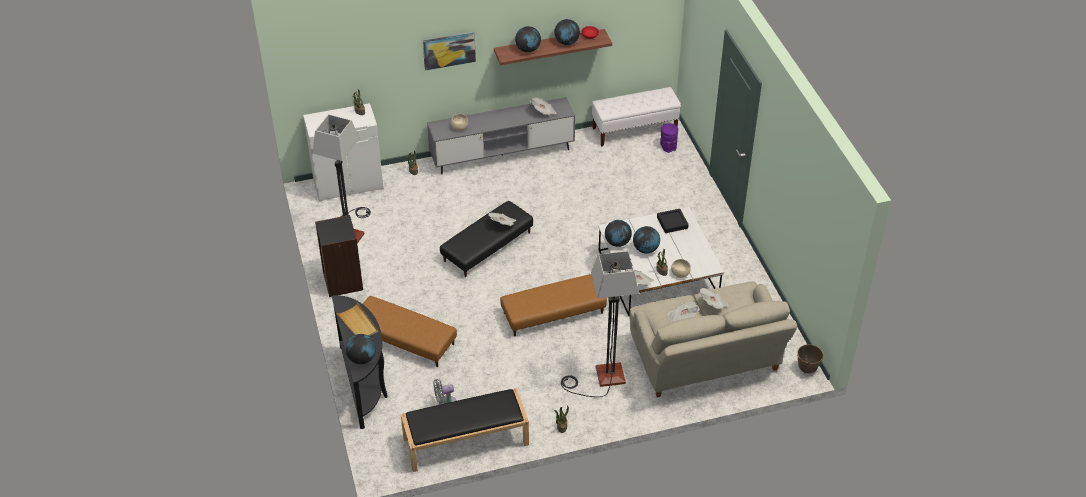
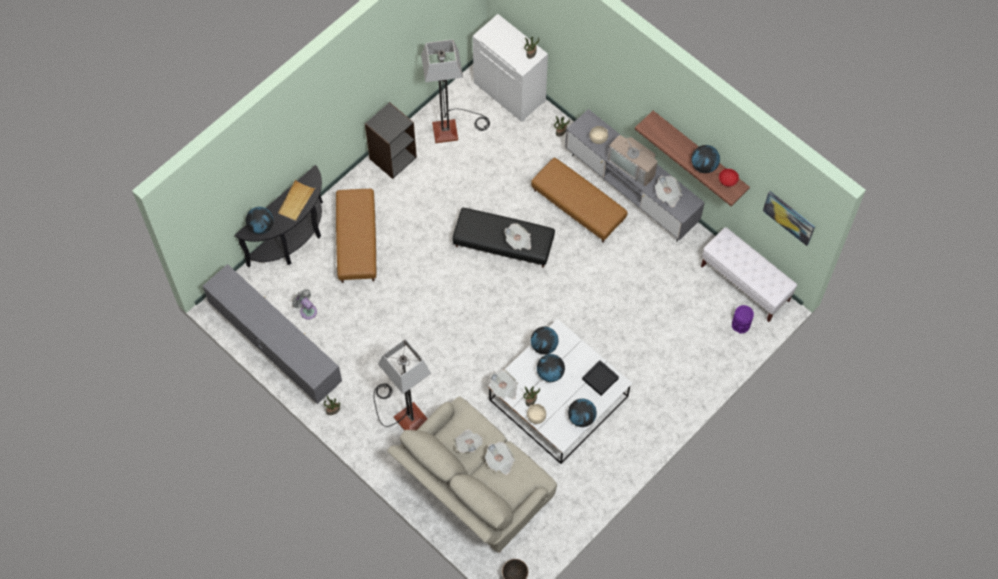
camera: 60 degrees right, 20 degrees up
(449, 50) = (616, 77): picture -> picture (789, 217)
(465, 441) = (276, 346): black bench -> grey tv stand
(501, 119) = (633, 165): none -> television
(528, 49) = (669, 139): globe -> globe (581, 418)
(553, 312) = (456, 337): brown ottoman -> brown ottoman (578, 205)

